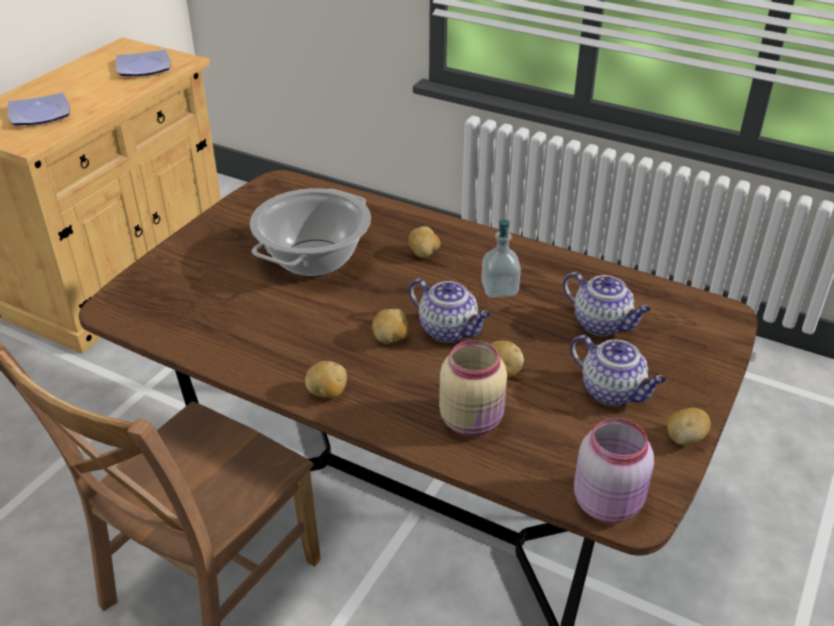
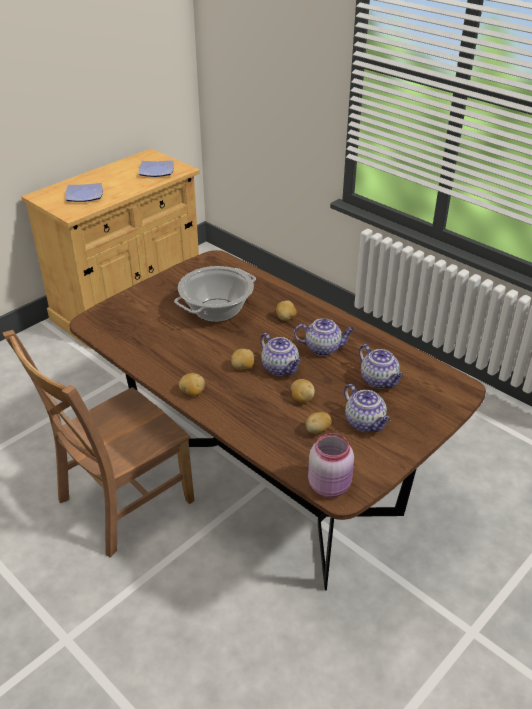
camera: 15 degrees right, 0 degrees up
(473, 421) = (271, 424): beige jar -> none
(499, 289) = (323, 348): soap dispenser -> teapot
(685, 439) = (396, 459): potato -> potato (317, 430)

